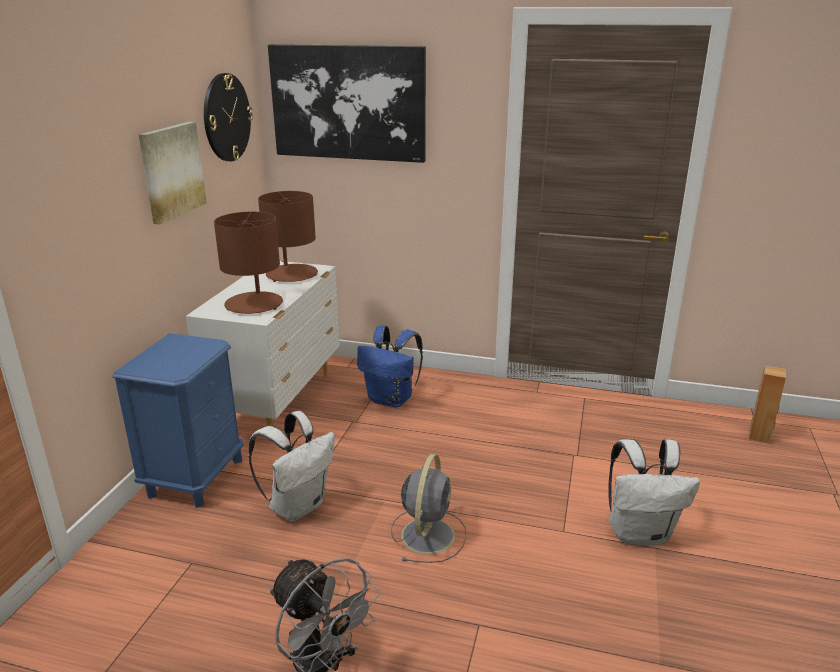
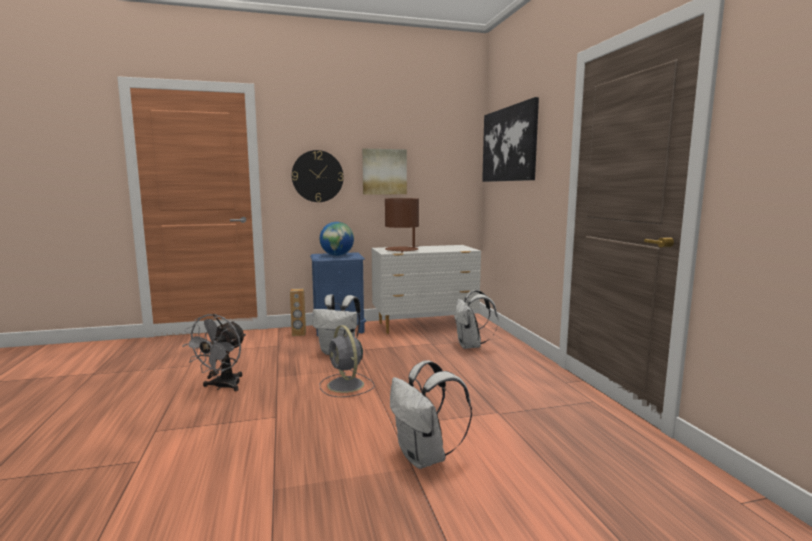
camera: 60 degrees right, 15 degrees down
(179, 356) = (337, 255): none -> globe
(226, 117) = (442, 153): wall clock -> wall clock (317, 176)
(291, 274) = (451, 248): brown table lamp -> none
(391, 399) = (471, 346): blue backpack -> white backpack
(428, 534) = (346, 385): grey fan -> grey fan turned 75 degrees clockwise
(759, 436) = (708, 510): brown speaker -> brown speaker (299, 334)

